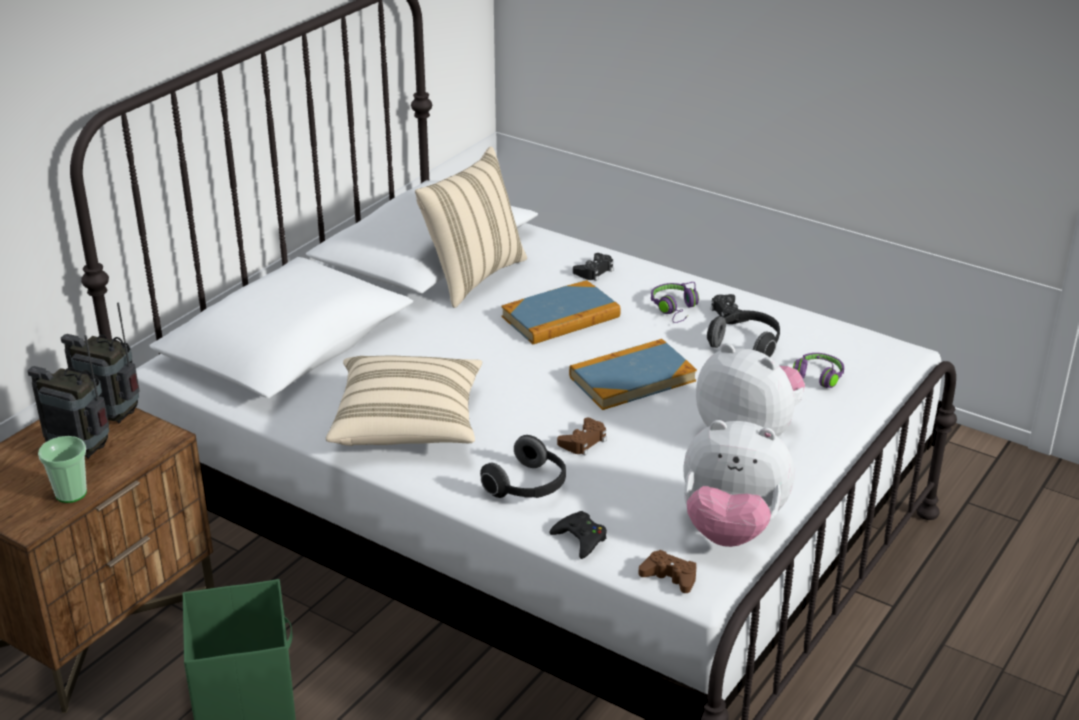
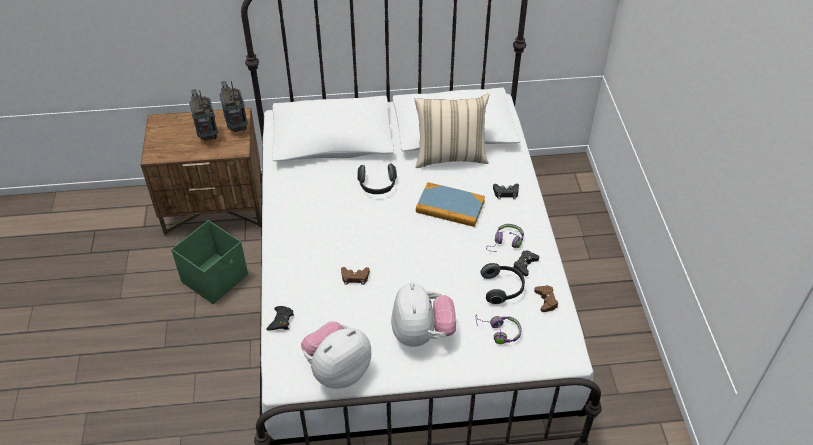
camera: 50 degrees right, 15 degrees up
(71, 493) = (180, 152): cup -> none
(408, 424) = (309, 213): beige pillow -> none
(528, 487) = (302, 280): headphones -> headphones (377, 186)
(632, 379) = (424, 263): book -> none
(670, 577) = (281, 368): brown game controller -> brown game controller (546, 300)
(731, 529) = (337, 370): plush toy -> plush toy turned 75 degrees clockwise

